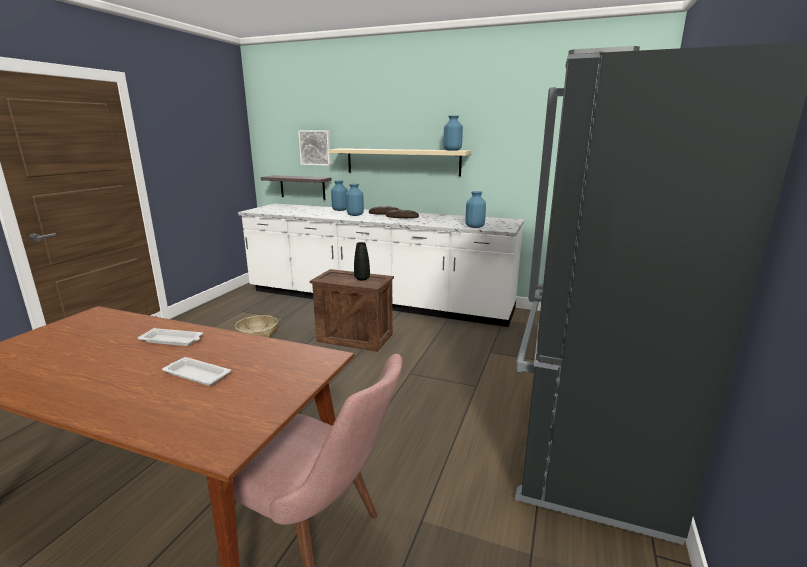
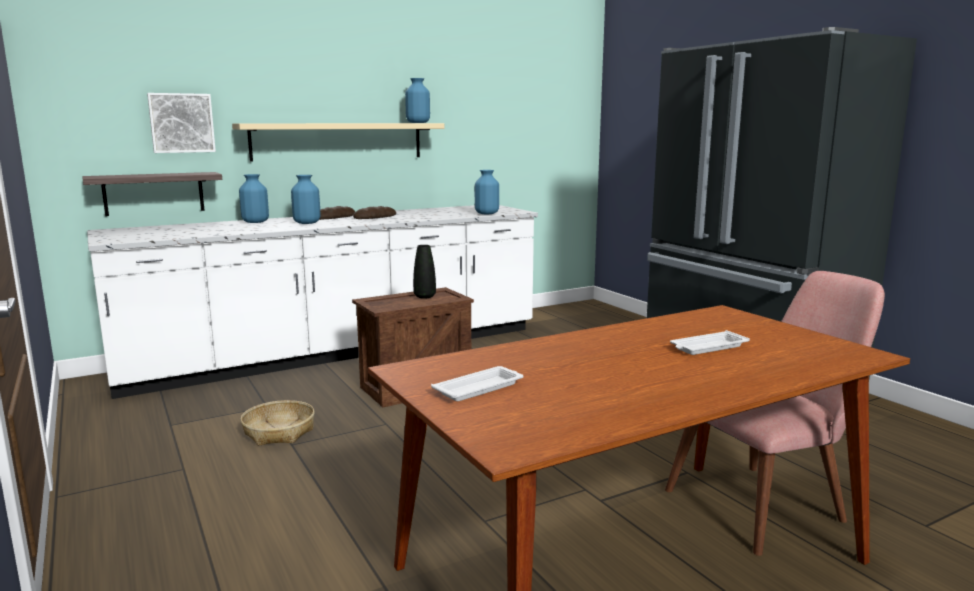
camera: 50 degrees left, 5 degrees down
(173, 340) = (593, 346): white tray -> white tray (480, 388)

